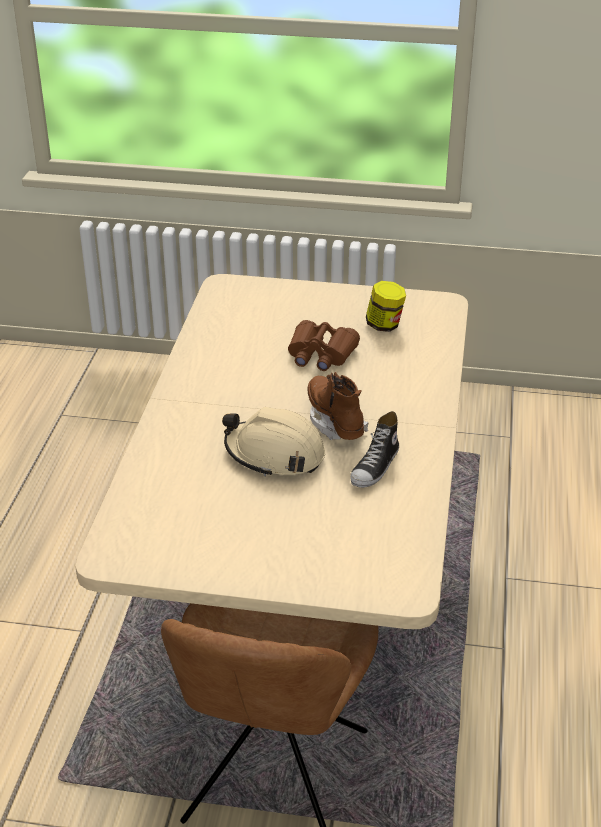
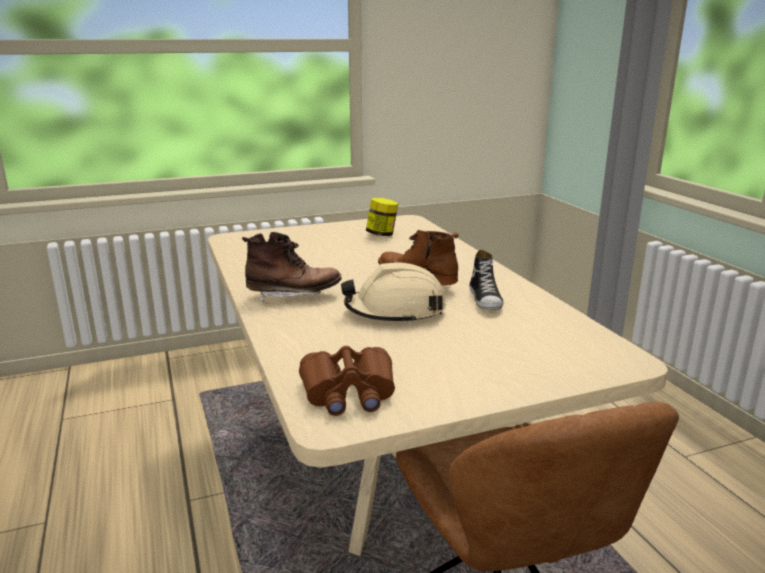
camera: 30 degrees left, 15 degrees down
(207, 400) = (293, 295): none -> brown boot
(321, 354) = (355, 255): brown binoculars -> brown binoculars (348, 393)

